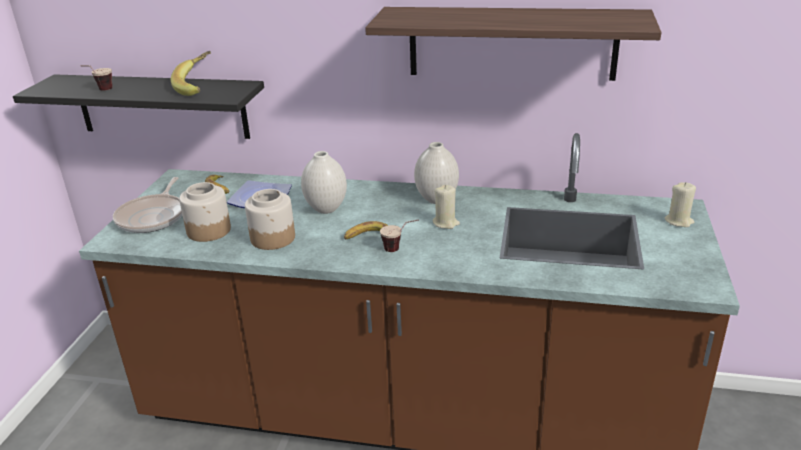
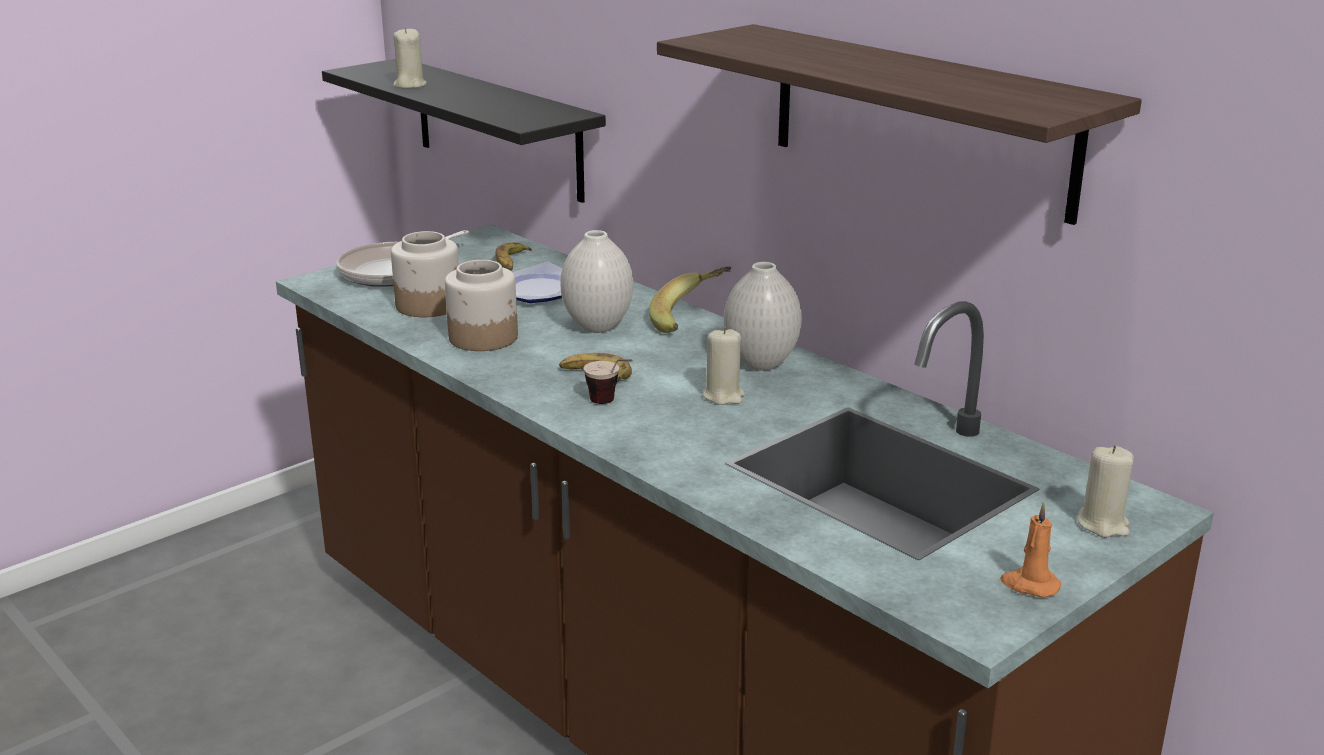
camera: 35 degrees right, 5 degrees down
(100, 91) = (409, 85): cup -> beige candle
(198, 87) = (517, 104): banana -> banana (691, 320)
(696, 260) = (1029, 584): none -> orange candle

